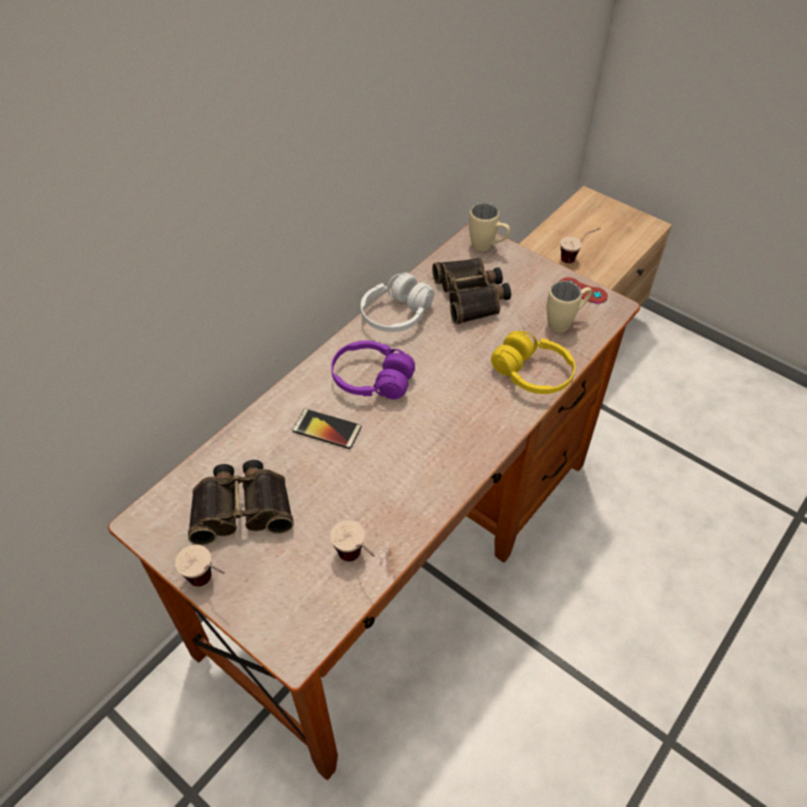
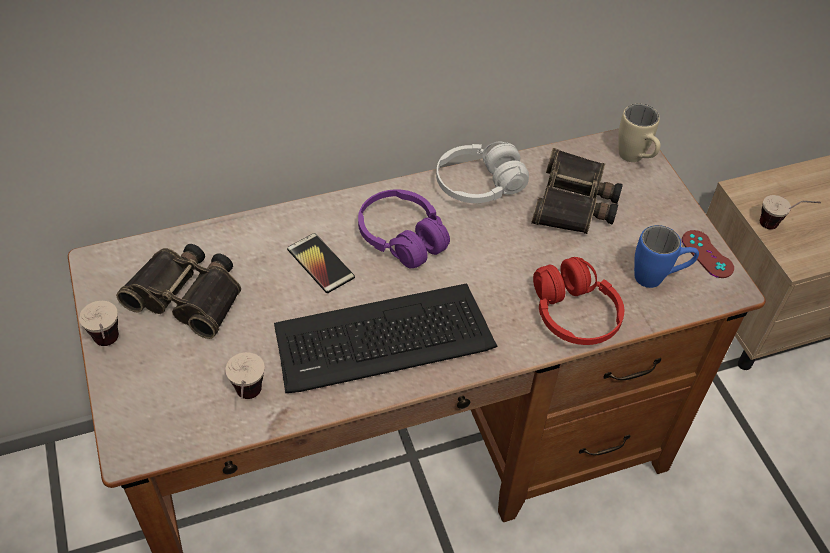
camera: 30 degrees right, 0 degrees up
(418, 460) = (383, 339): none -> keyboard
(532, 374) = (574, 314): yellow headphones -> red headphones
(565, 322) = (658, 278): beige mug -> blue mug

